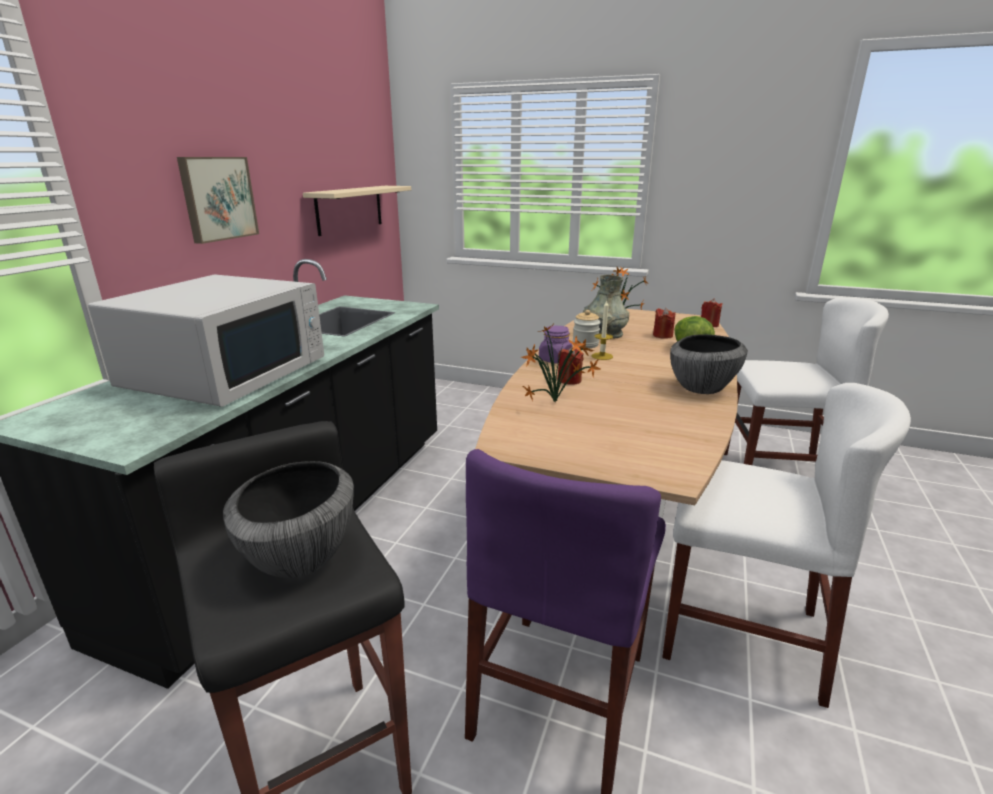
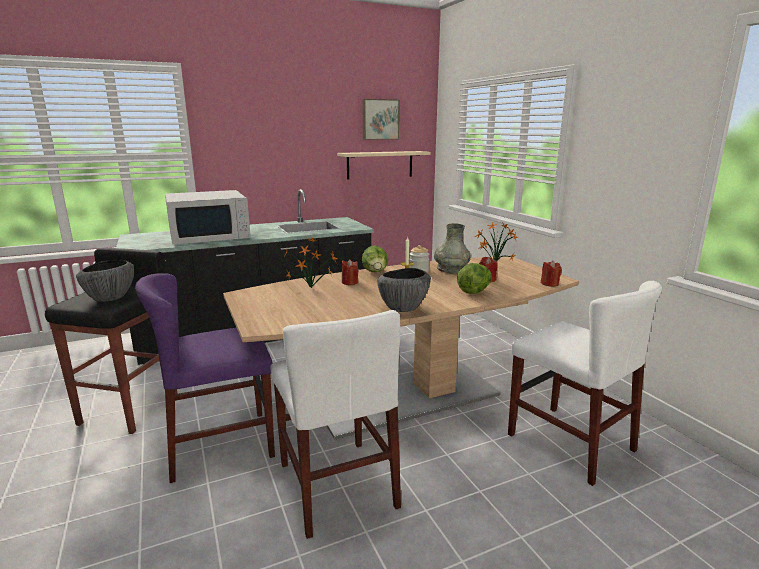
camera: 45 degrees right, 5 degrees down
(217, 198) = (272, 153): picture -> picture (380, 119)
(555, 360) = (375, 273): purple jar -> lettuce

